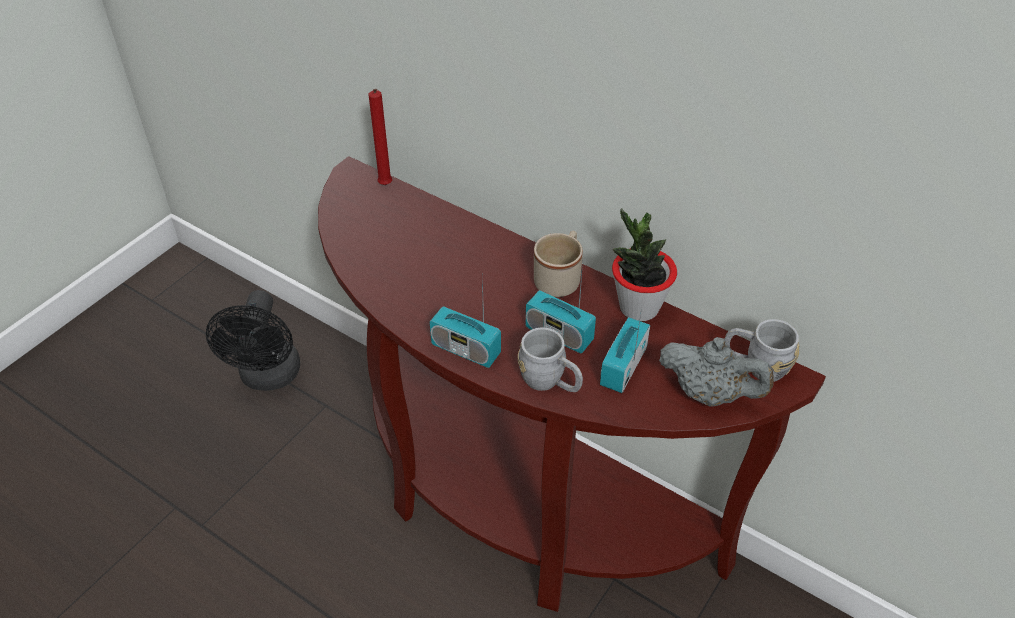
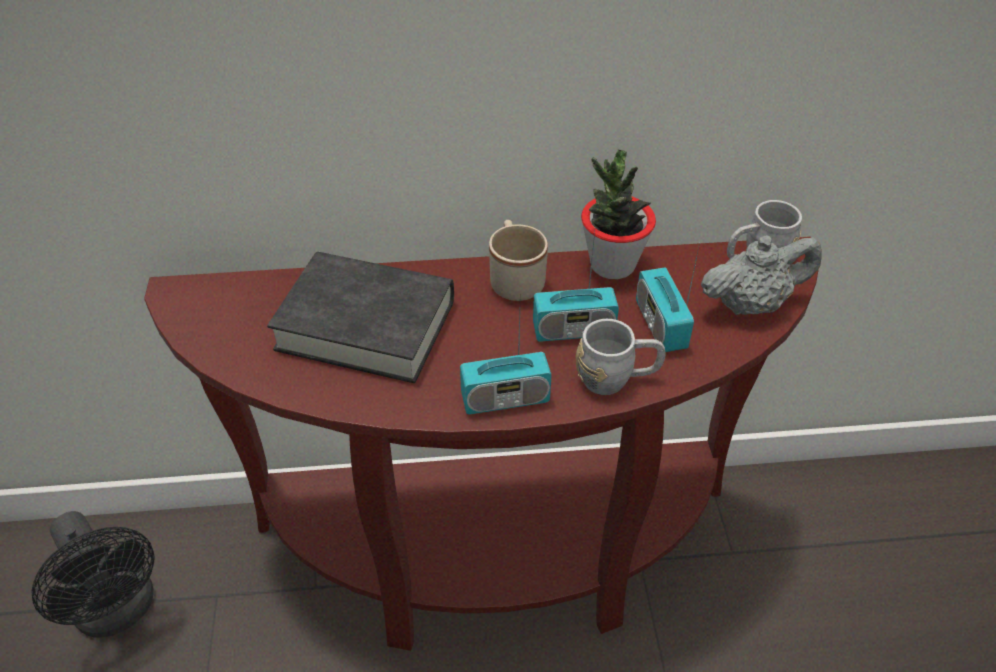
camera: 40 degrees left, 0 degrees up
(385, 186) = (232, 286): red candle -> none
(434, 254) = (366, 325): none -> black book

